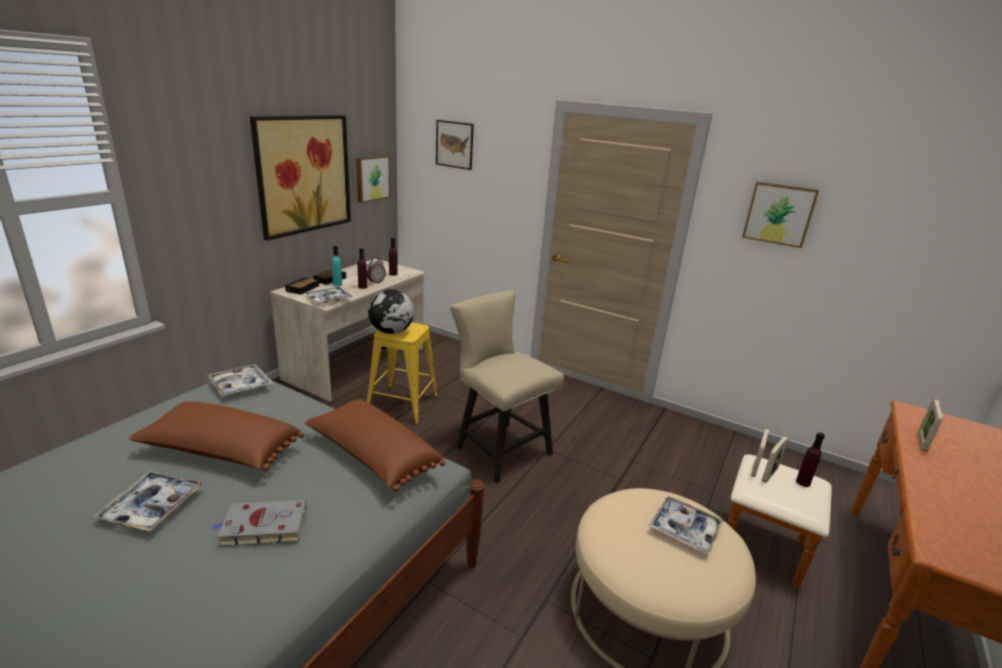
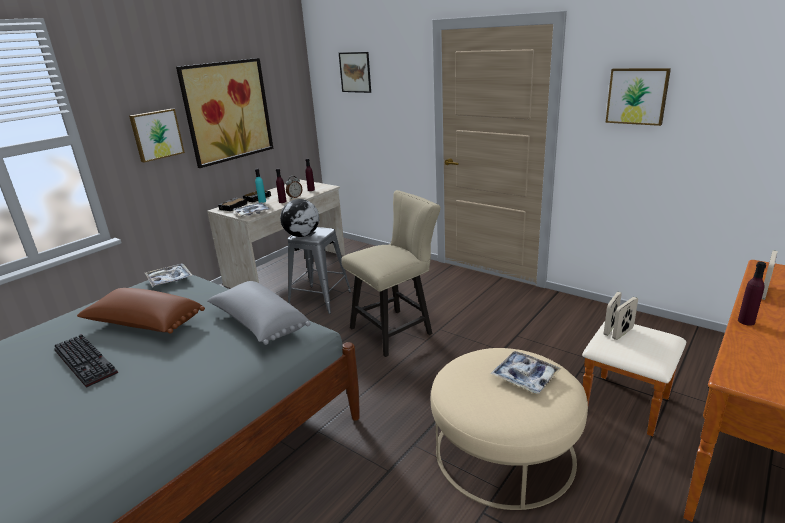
camera: 10 degrees right, 0 degrees up
(152, 507) = (88, 361): tray -> keyboard
(262, 527) = (162, 372): grey book -> none
(372, 178) = (289, 110): picture -> picture (156, 134)
(372, 456) = (258, 324): brown pillow -> grey pillow
(402, 404) = (320, 299): yellow stool -> grey stool
(498, 448) = (396, 329): beige chair -> beige chair turned 90 degrees clockwise
(803, 482) = (654, 338): purple bottle -> purple bottle (746, 321)

